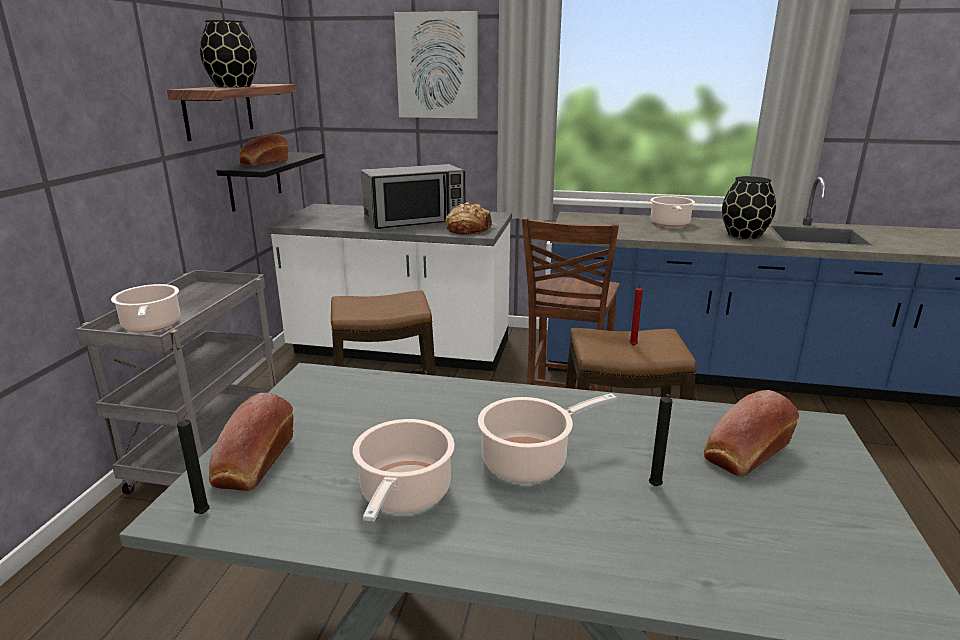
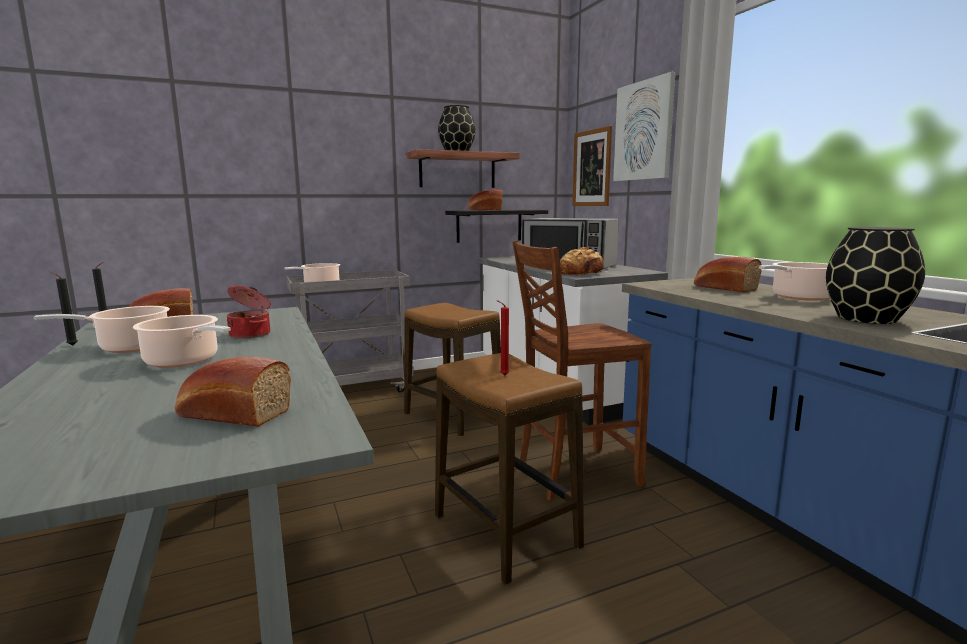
camera: 55 degrees right, 10 degrees down
(354, 99) = (592, 168): none -> picture
(438, 410) = (251, 334): none -> cooking pot
(612, 224) = (723, 288): none -> bread
(654, 487) = (152, 394): black candle -> black candle (71, 345)

